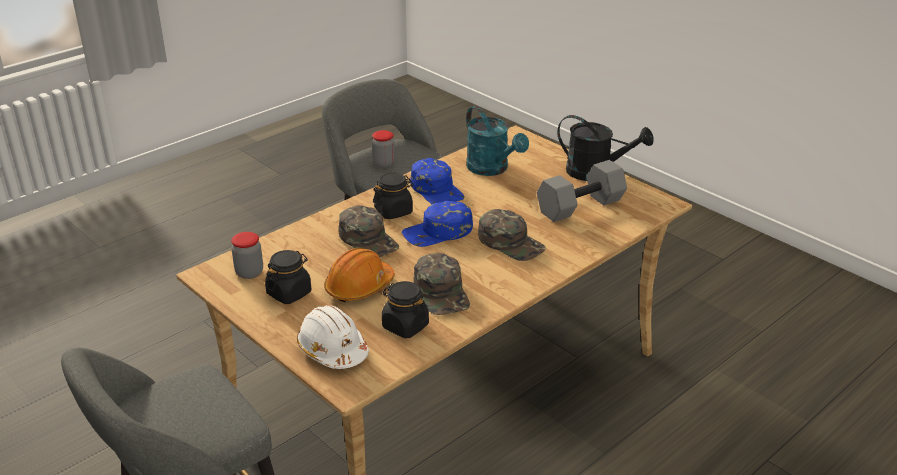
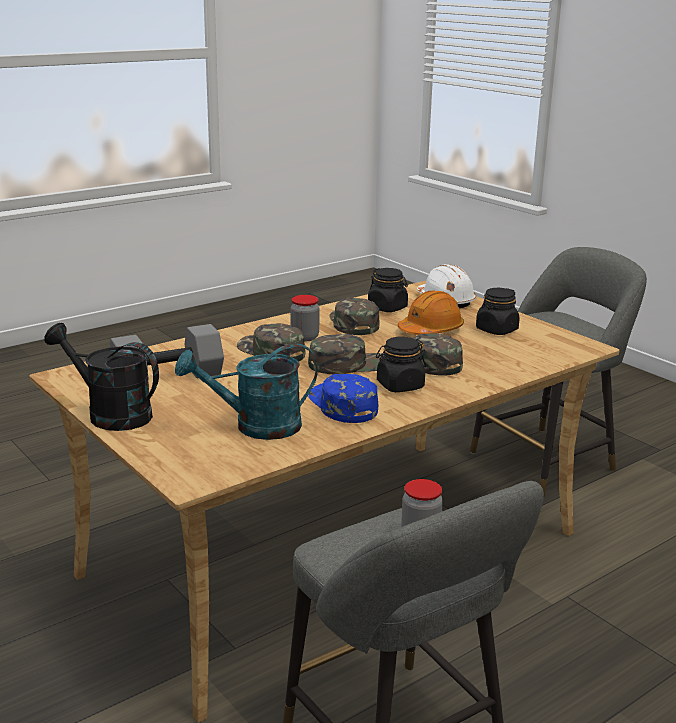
camera: 175 degrees left, 10 degrees down
(249, 272) = (544, 344): jar -> jar (304, 337)
(438, 232) = (348, 364): blue cap -> green cap
(492, 169) = (256, 427): turquoise watering can -> turquoise watering can turned 75 degrees counterclockwise

